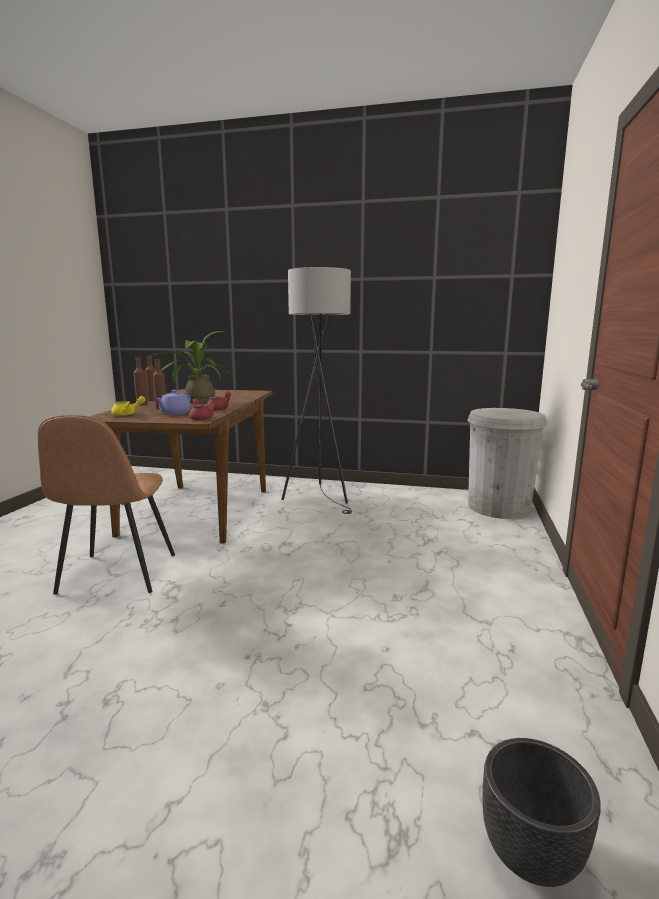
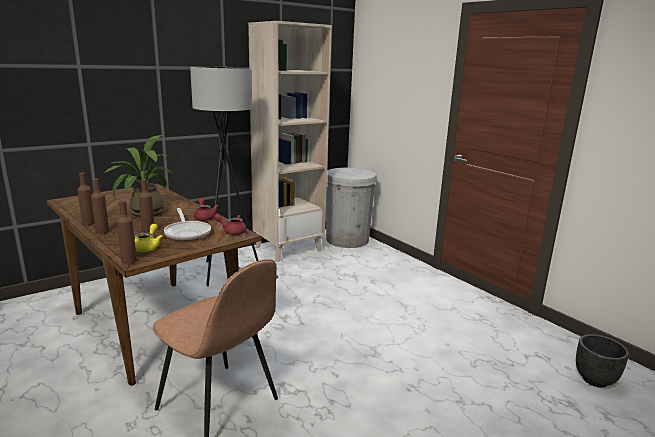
camera: 50 degrees left, 5 degrees up
(94, 417) = (129, 261): none -> brown bottle
(174, 413) = (187, 233): purple teapot -> frying pan
(412, 496) = (288, 248): none -> beige bookcase

